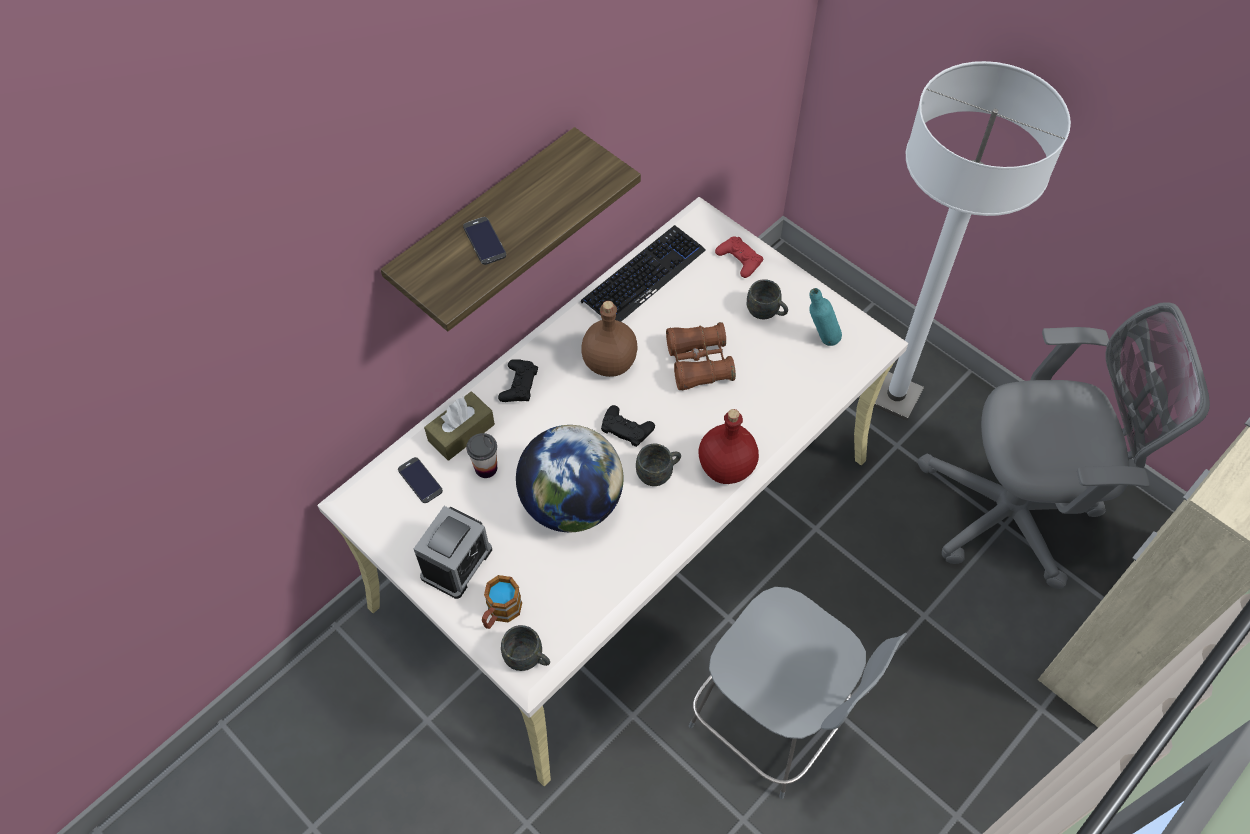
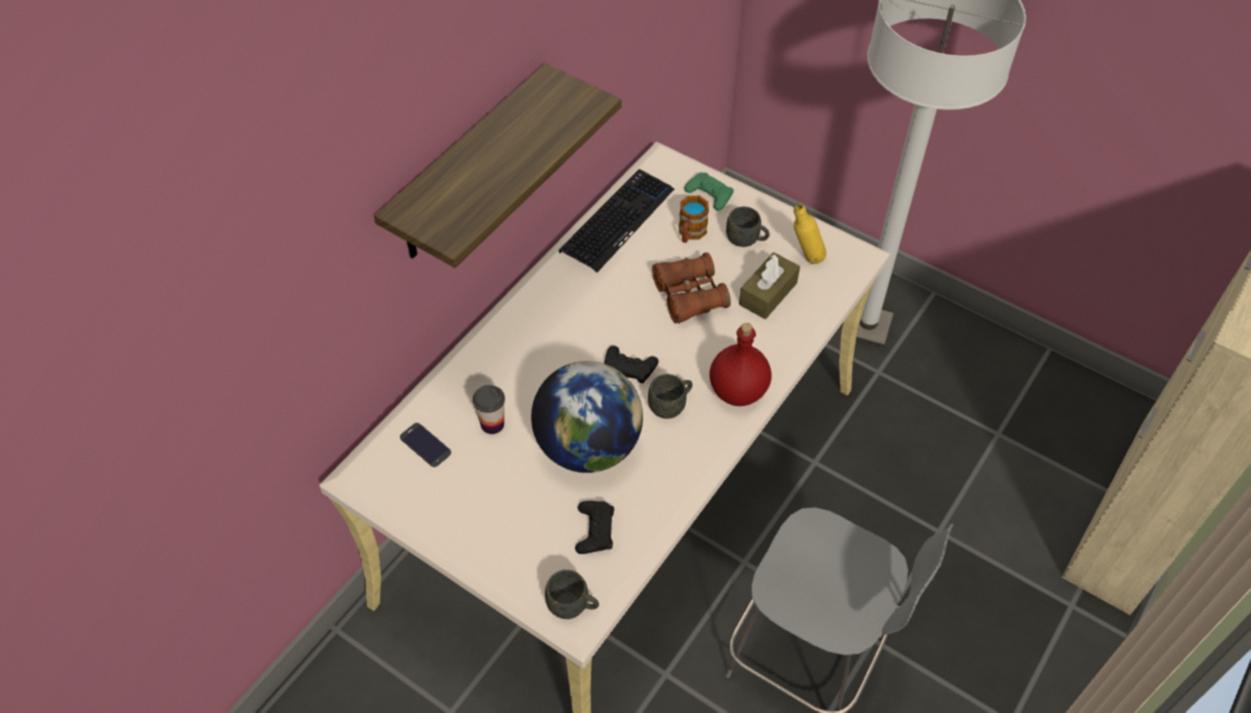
camera: 10 degrees left, 5 degrees down
(456, 563) = (479, 522): alarm clock -> none
(461, 432) = (460, 392): brown tissue box -> brown tissue box (768, 293)
(484, 241) = (477, 177): phone -> none
(500, 613) = (535, 565): mug -> mug (690, 233)
(519, 384) = (510, 339): black game controller -> black game controller (595, 530)
(609, 363) = (599, 307): brown bottle -> none
(739, 259) = (709, 194): red game controller -> green game controller
(820, 340) = (805, 259): turquoise bottle -> yellow bottle
(1016, 513) = (1006, 421): grey office chair -> none

